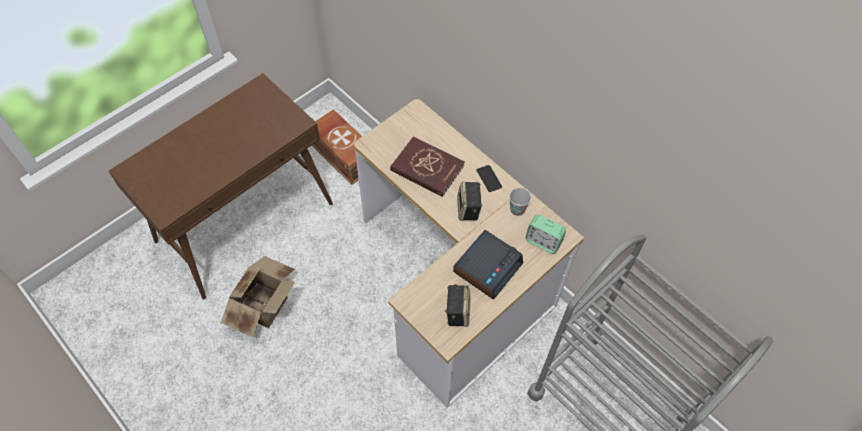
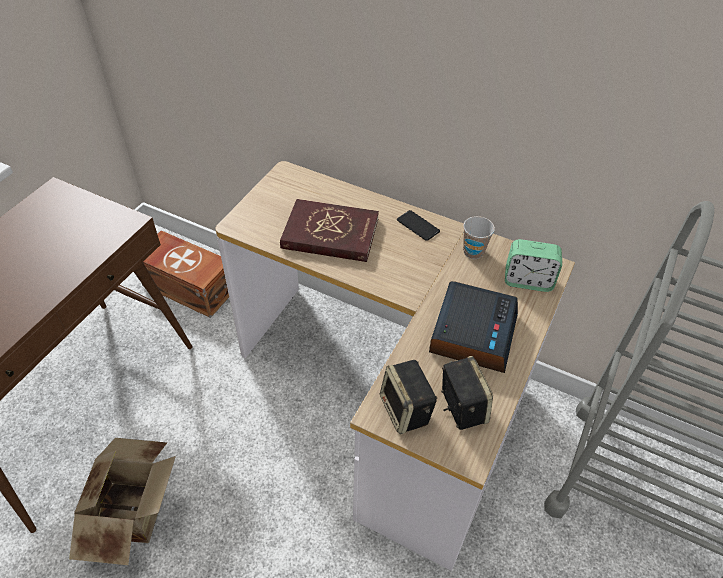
camera: 20 degrees left, 10 degrees down
(469, 209) = (410, 268): speaker -> speaker (406, 411)

